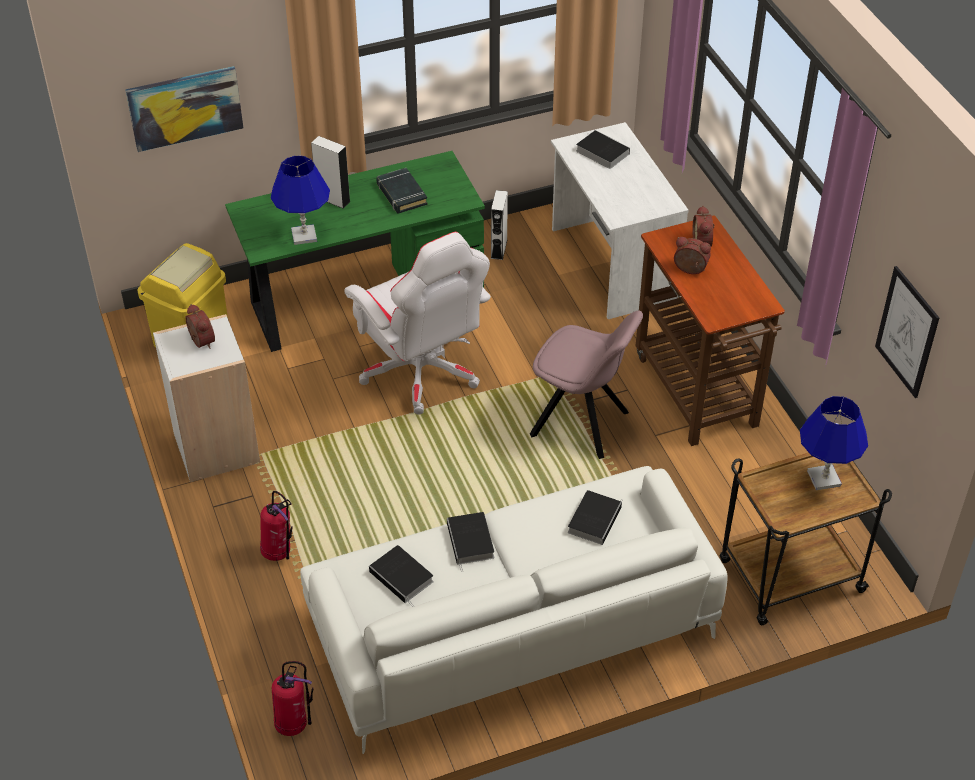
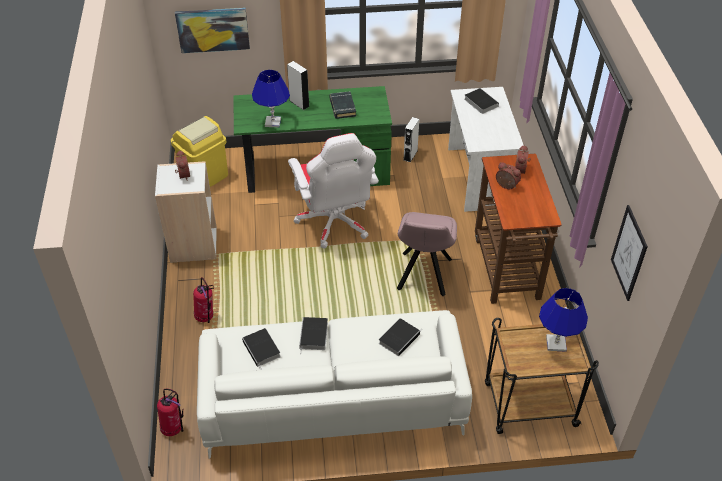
camera: 15 degrees right, 0 degrees up
(580, 423) = (423, 274): pink chair -> pink chair turned 60 degrees clockwise

